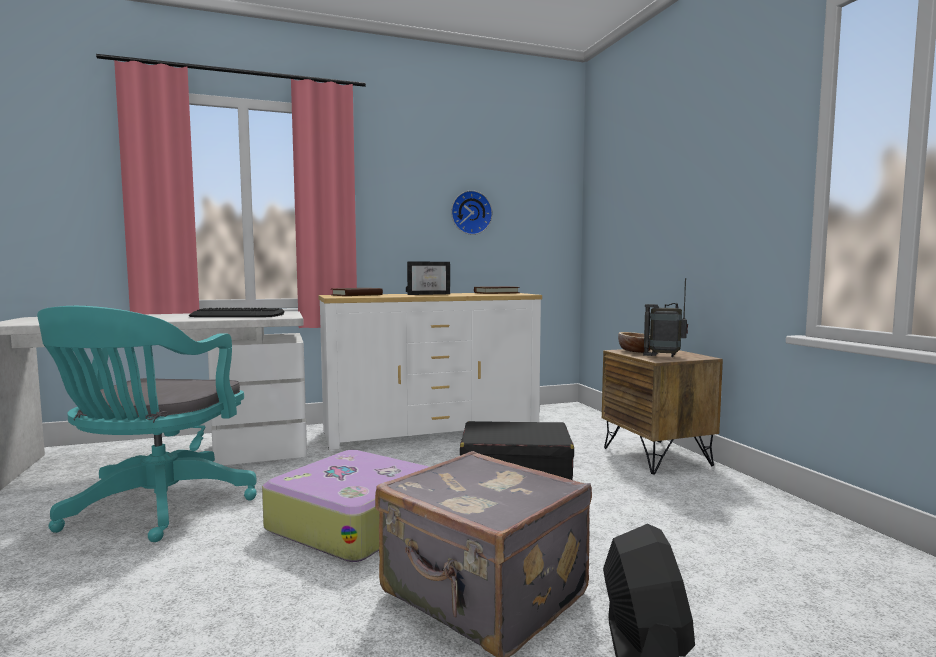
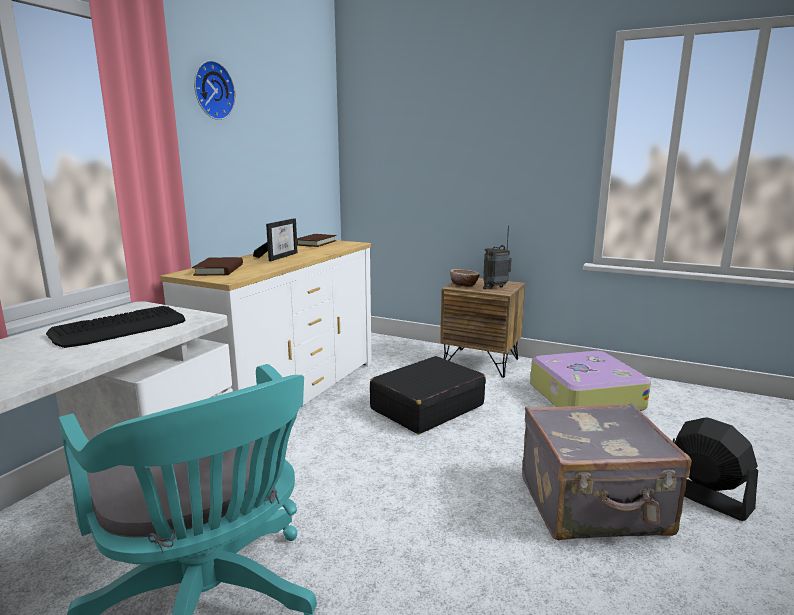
camera: 45 degrees left, 10 degrees up
(354, 521) = (420, 505): suitcase -> suitcase (583, 397)
(470, 213) = (266, 156): wall clock -> wall clock (212, 90)

